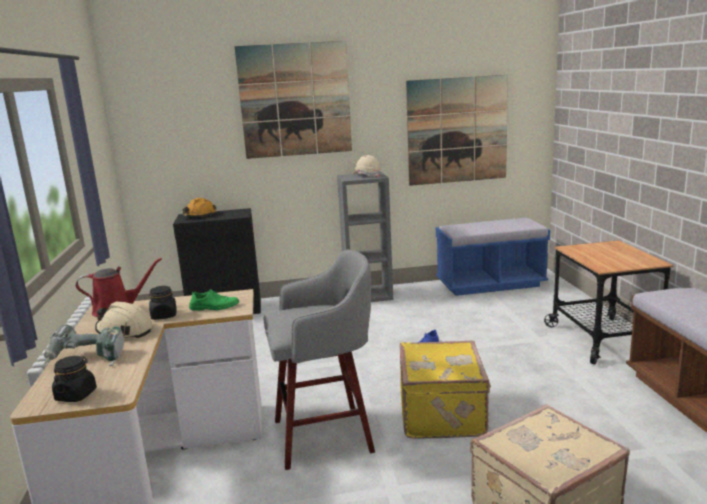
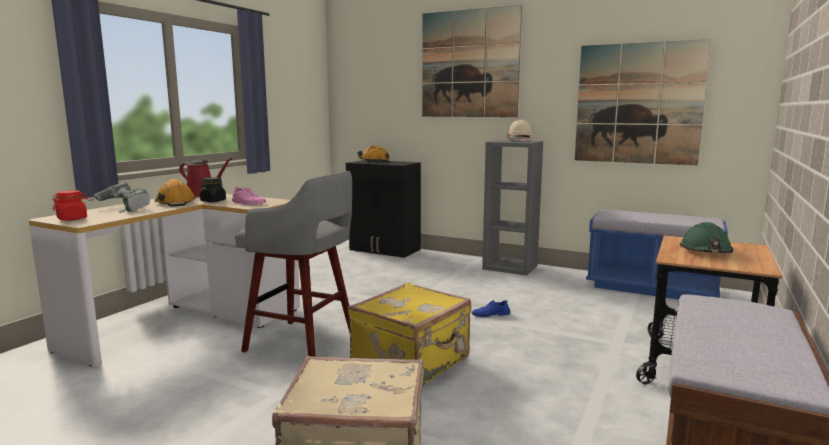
camera: 35 degrees right, 5 degrees down
(76, 395) = (72, 219): black jar -> red jar
(124, 331) = (175, 202): beige hard hat -> orange hard hat
(214, 307) = (248, 203): green shoe -> pink shoe
(605, 256) = (706, 251): none -> green hard hat

